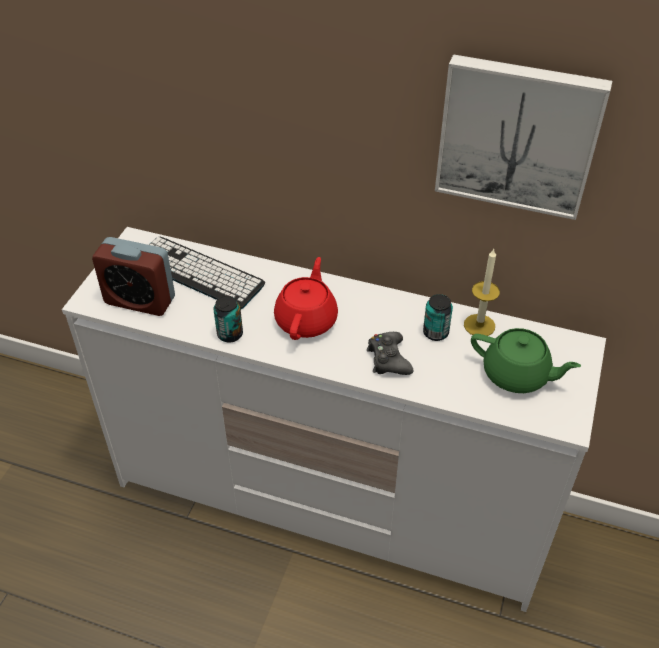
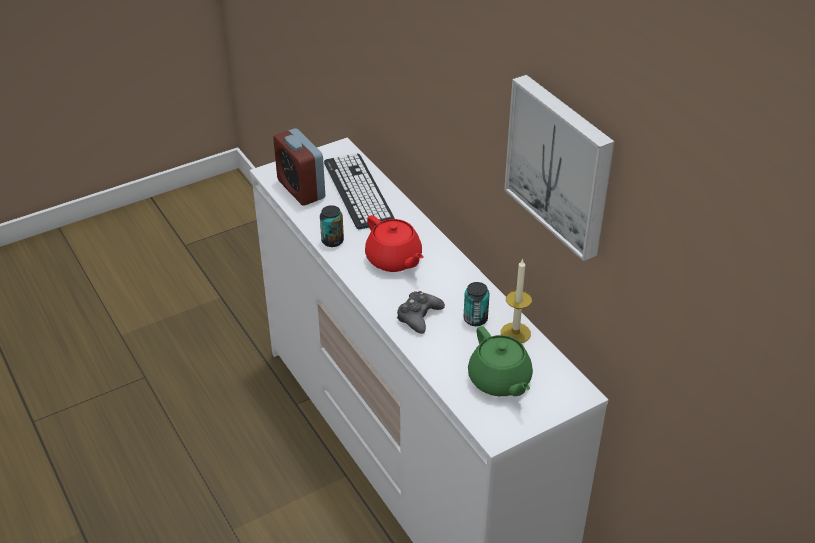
camera: 40 degrees right, 5 degrees down
(307, 320) = (394, 260): red teapot -> red teapot turned 90 degrees clockwise

